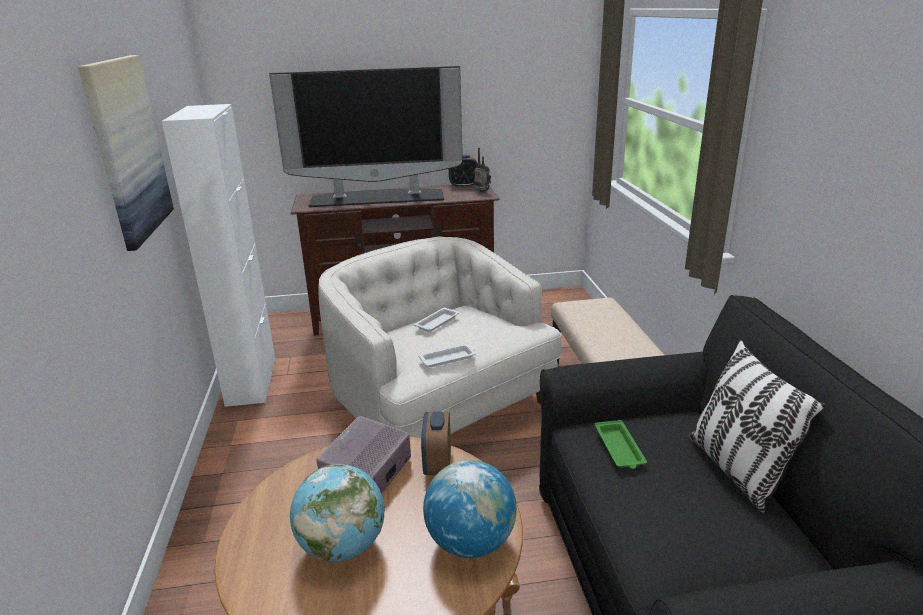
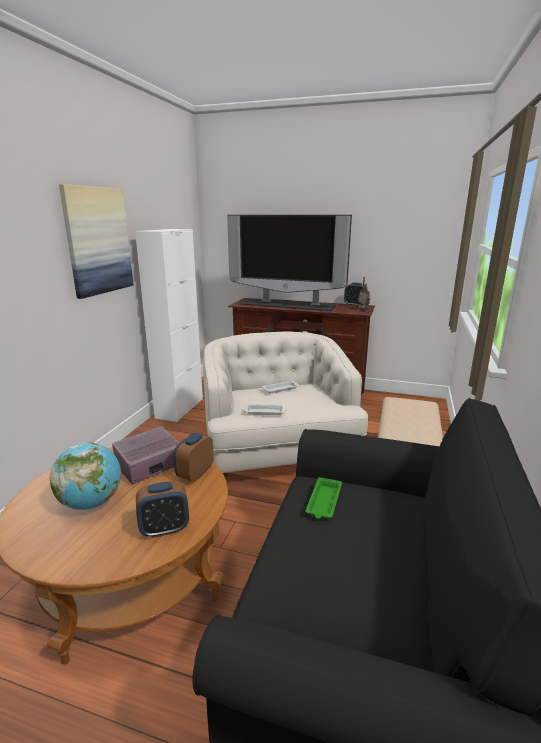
camera: 25 degrees right, 5 degrees down
(470, 543) = (164, 529): globe -> alarm clock
(736, 470) = (409, 550): pillow -> none

